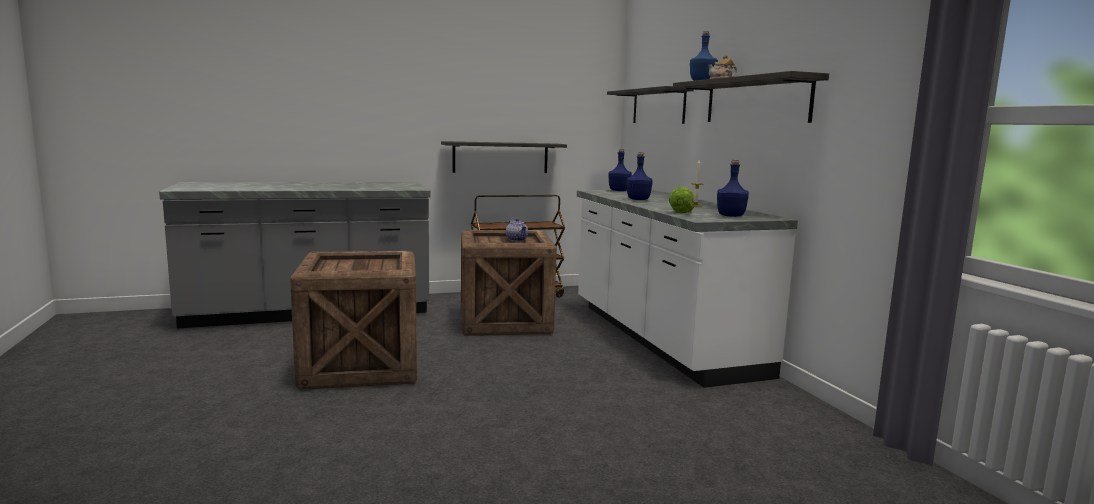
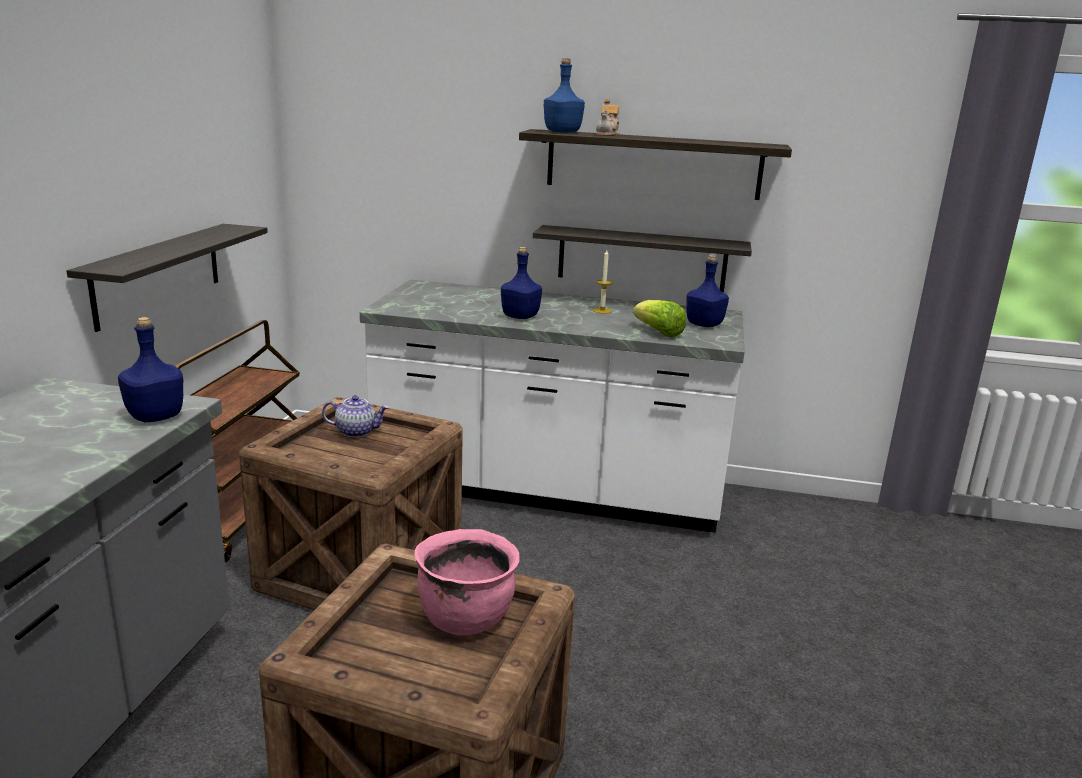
camera: 60 degrees left, 10 degrees up
(373, 269) = (465, 618): none -> pink cooking pot
(618, 191) = (408, 298): blue bottle -> blue bottle (154, 417)
(658, 106) = (405, 150): shelf -> shelf (641, 258)

